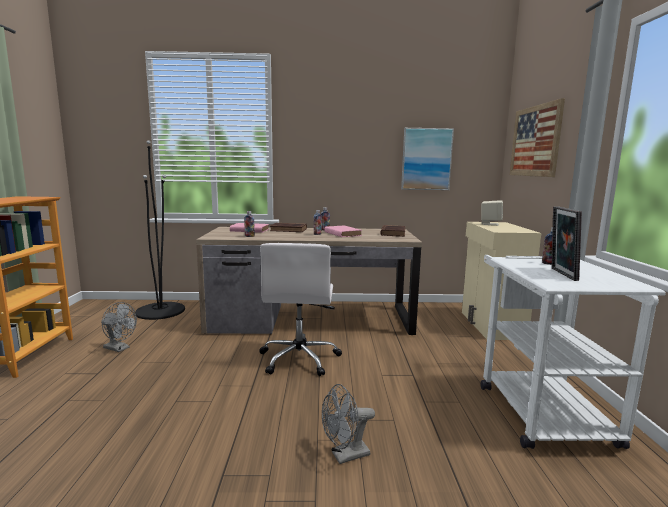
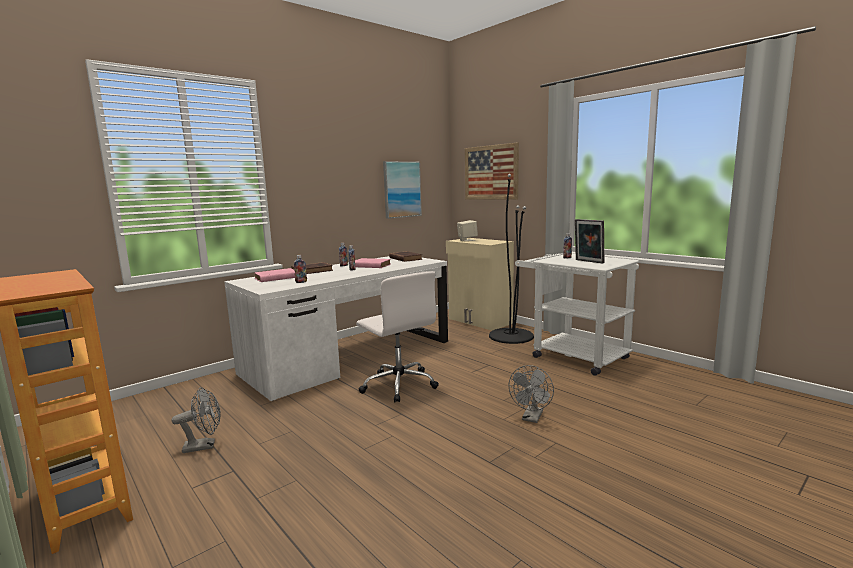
camera: 40 degrees left, 0 degrees up
(160, 311) = (167, 402): black floor lamp -> black floor lamp (511, 336)
(310, 320) = (350, 357): brown desk -> white desk

